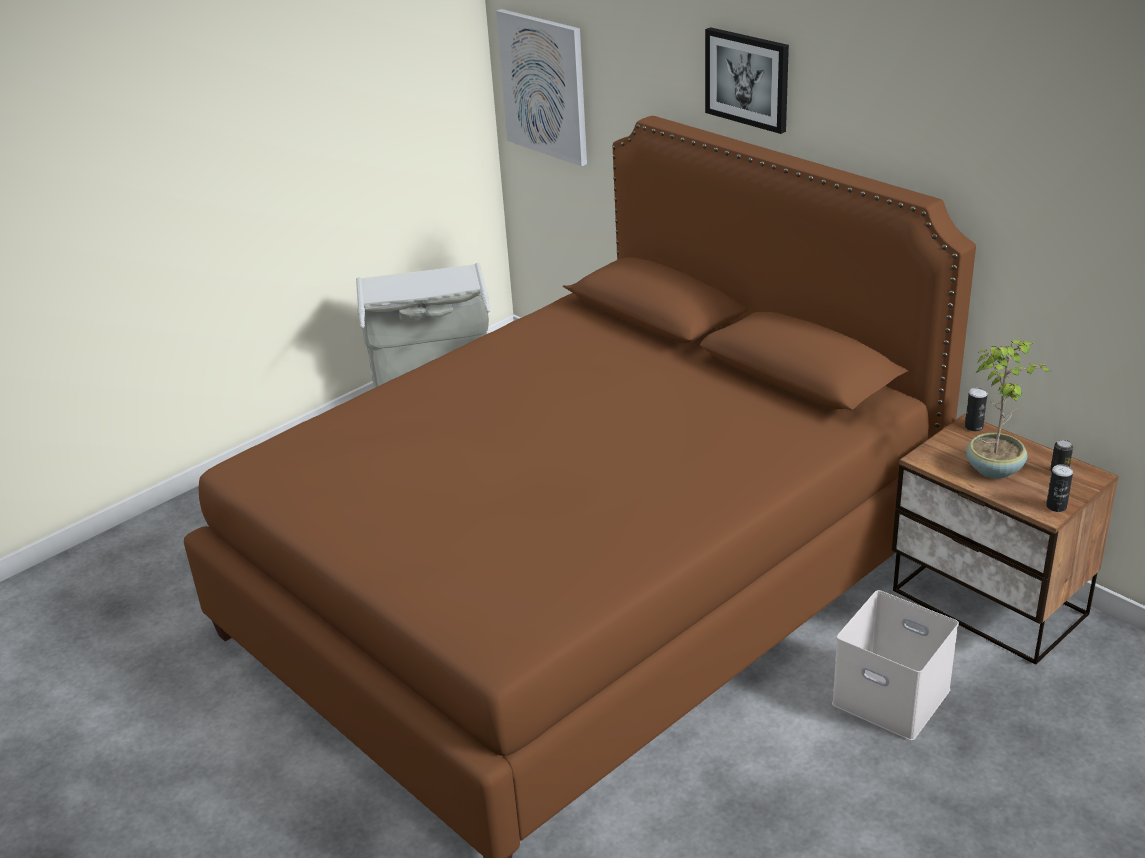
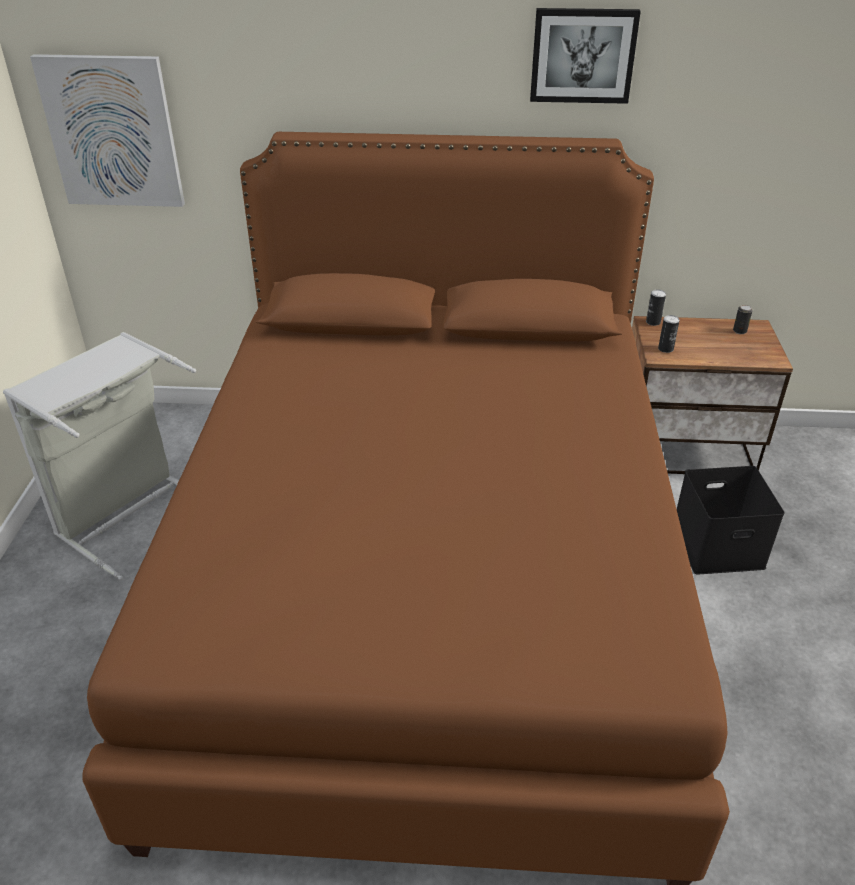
camera: 45 degrees left, 5 degrees up
(748, 79) = (391, 70): picture -> picture (583, 55)
(894, 696) = (718, 545): white storage box -> black storage box
(995, 468) = (706, 344): potted plant -> none
(1056, 506) = (772, 354): can -> can (665, 349)

